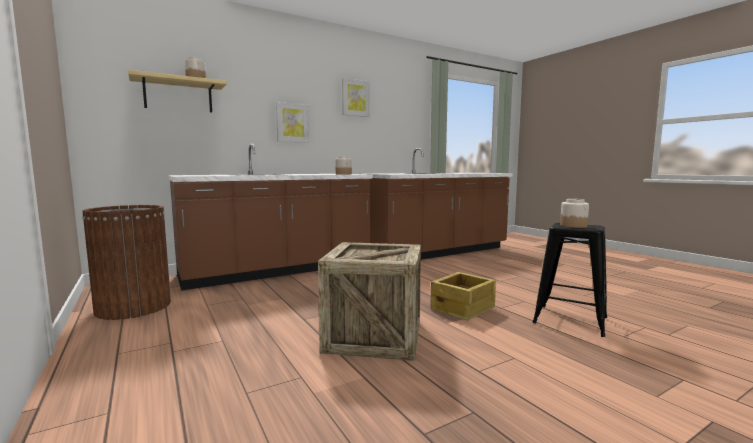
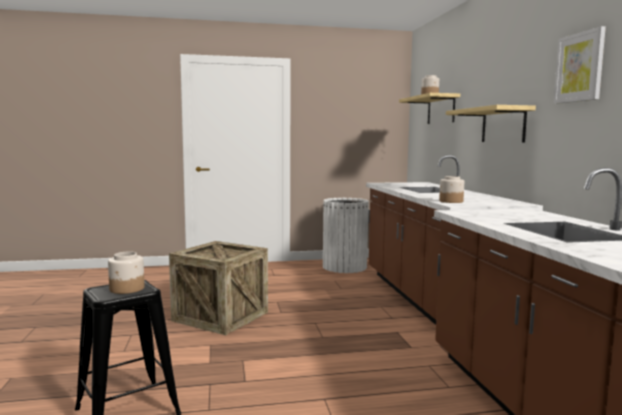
camera: 110 degrees right, 0 degrees up
(134, 307) = (344, 267): brown trash can -> white trash can
(292, 123) = (503, 125): picture -> shelf
(463, 308) = (232, 362): crate -> none

